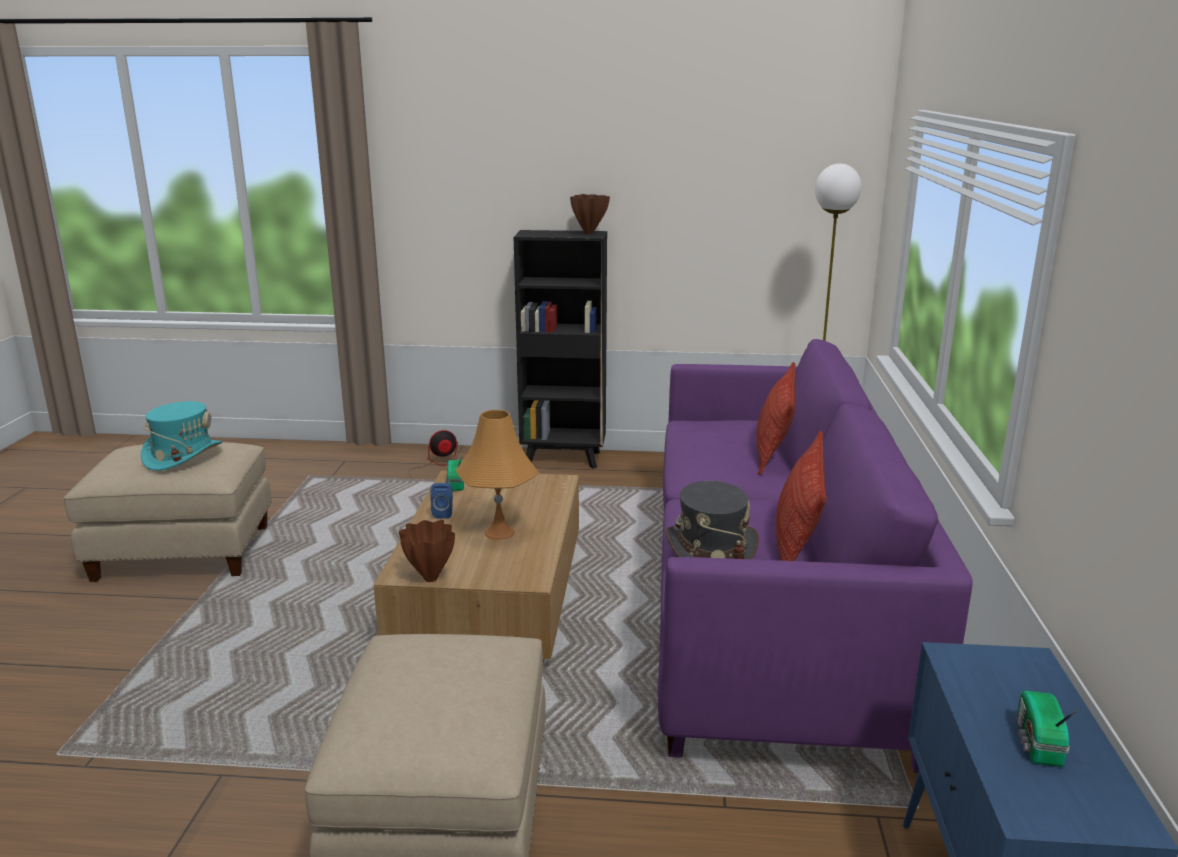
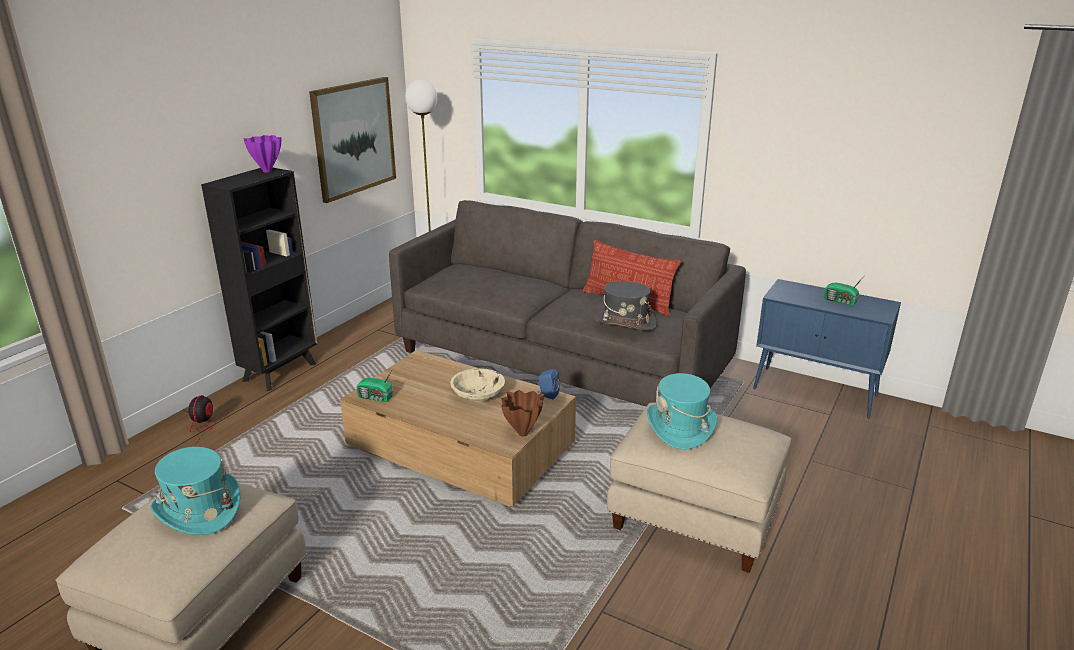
camera: 65 degrees left, 5 degrees up
(439, 659) = (680, 427): none -> turquoise hat
(443, 513) = (424, 411): blue speaker -> blue speaker (547, 395)
(499, 533) = (478, 396): orange table lamp -> beige bowl
(589, 233) = (268, 171): brown vase -> purple vase
(763, 230) = (354, 138): none -> picture
(769, 605) = (560, 361): purple sofa -> grey sofa
(773, 449) = (506, 274): pillow -> none

